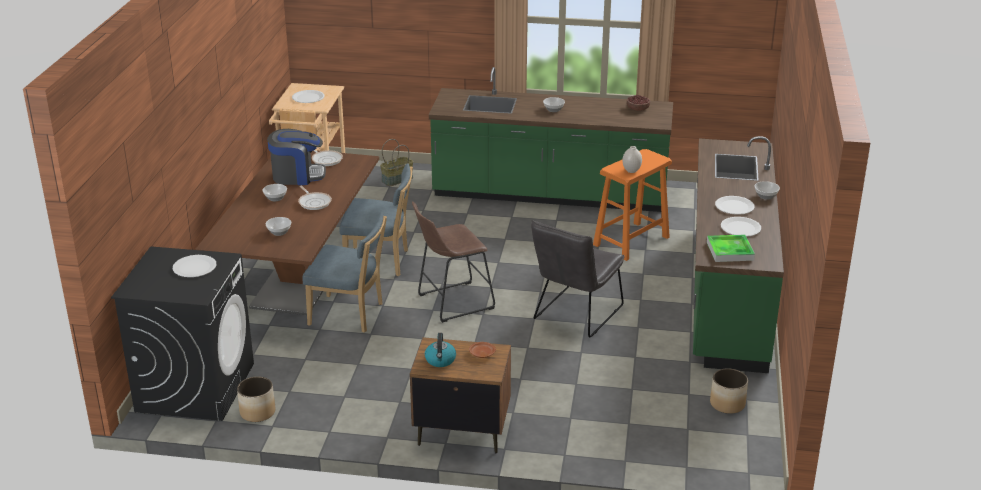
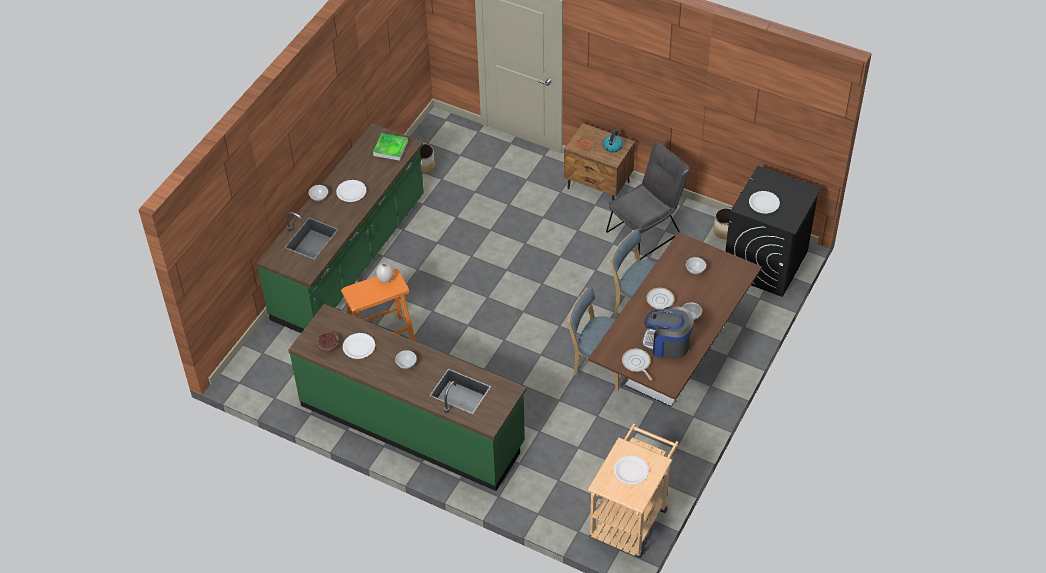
camera: 160 degrees left, 20 degrees up
(397, 179) = (546, 491): basket -> none
(451, 302) = (560, 301): brown stool -> none
(575, 315) = (475, 265): grey chair -> grey chair (647, 231)
(740, 228) = (365, 168): white plate -> white plate (359, 346)

